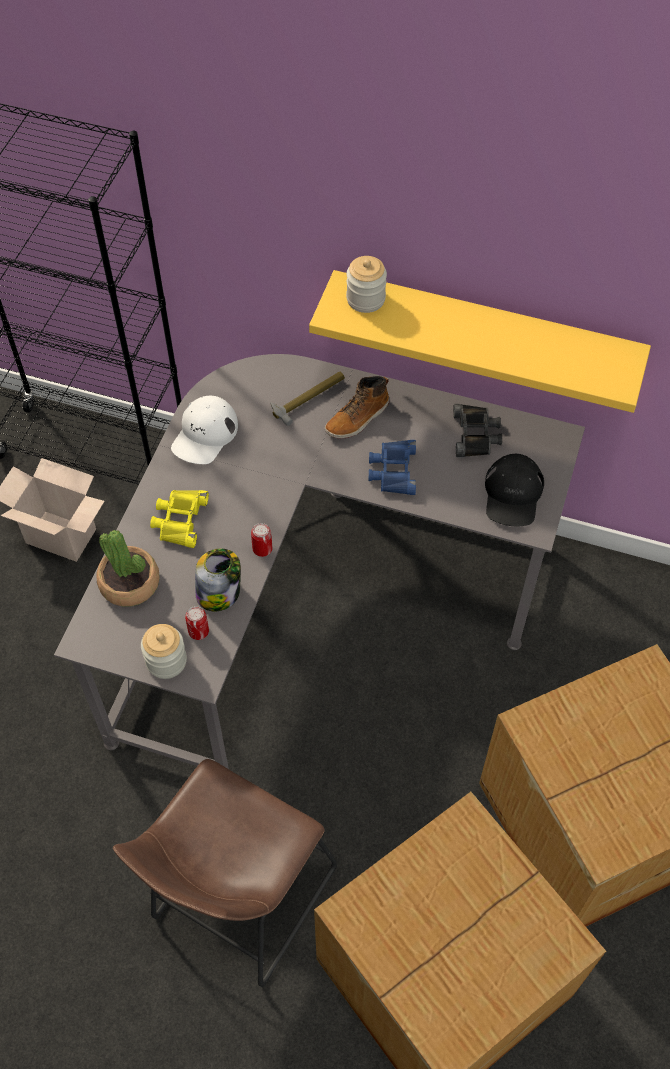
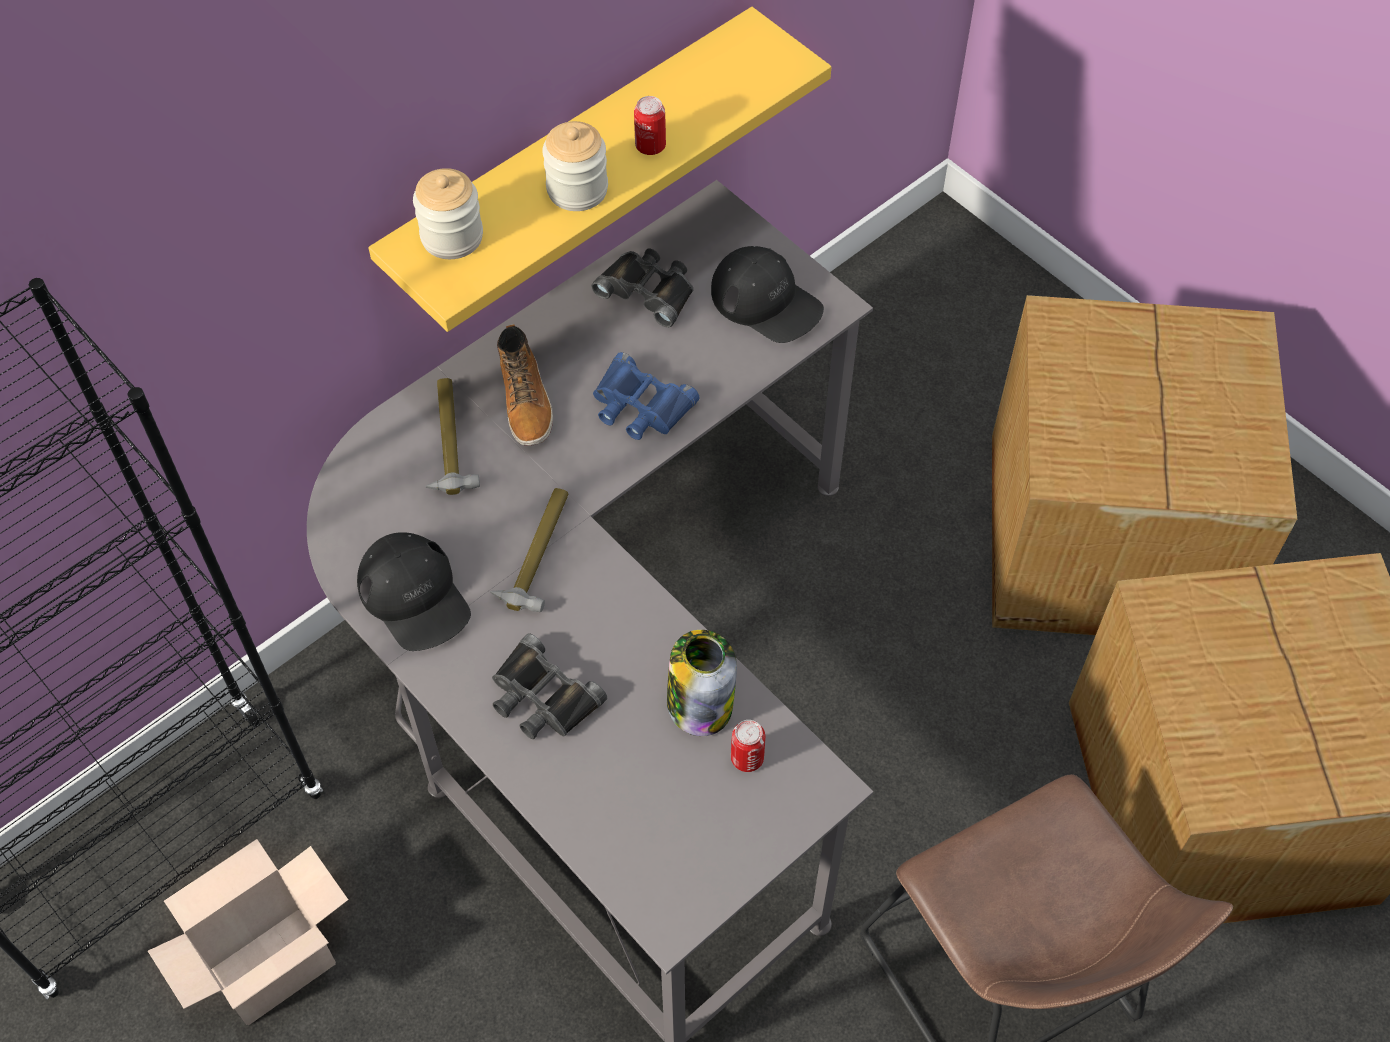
camera: 60 degrees left, 0 degrees up
(130, 583) = (608, 811): potted plant -> none
(166, 661) = (770, 821): jar -> jar (577, 189)
(179, 520) = (542, 697): yellow binoculars -> black binoculars
(205, 434) = (414, 596): white cap -> black cap
(262, 549) = (662, 616): can -> can (650, 146)
(265, 473) = (538, 554): none -> hammer

